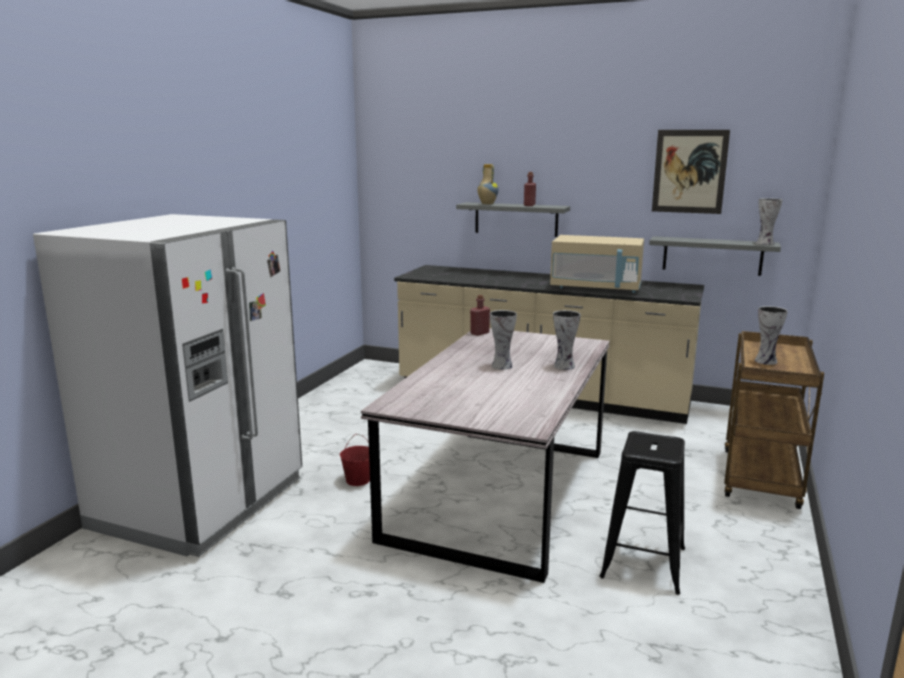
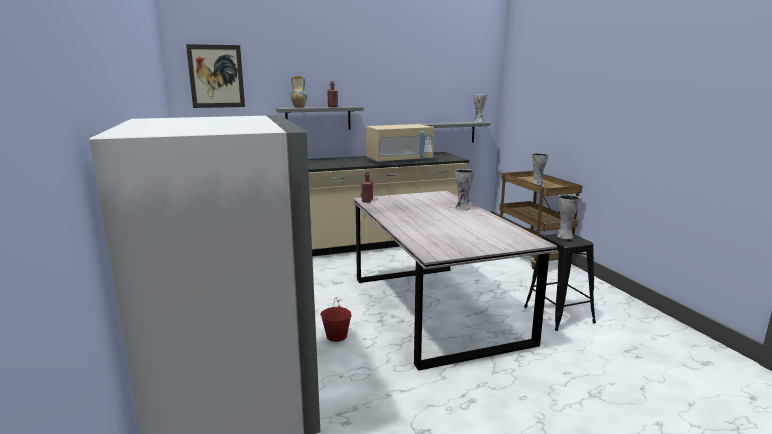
camera: 40 degrees left, 0 degrees up
(501, 365) = (431, 215): vase -> vase (564, 236)
(689, 171) = (432, 79): picture -> picture (216, 76)

